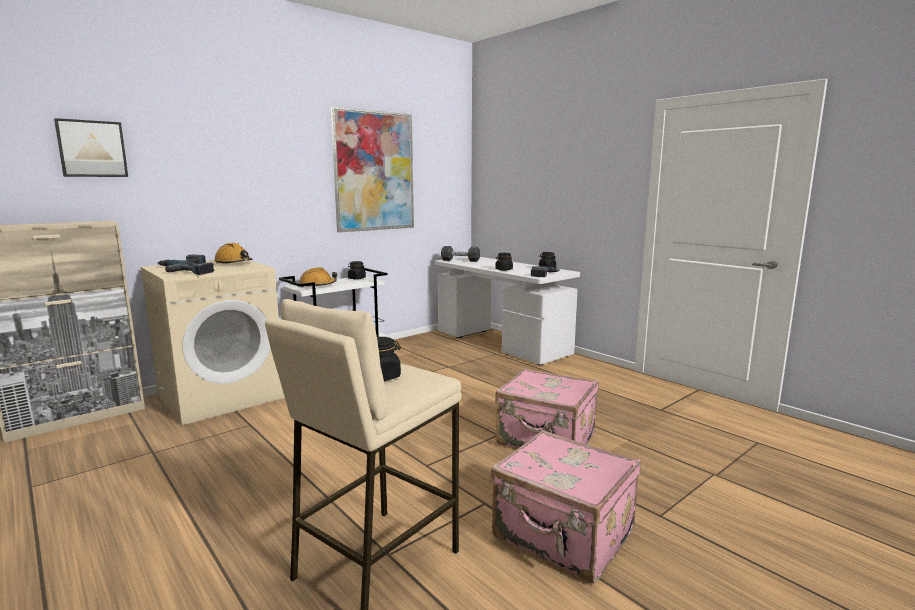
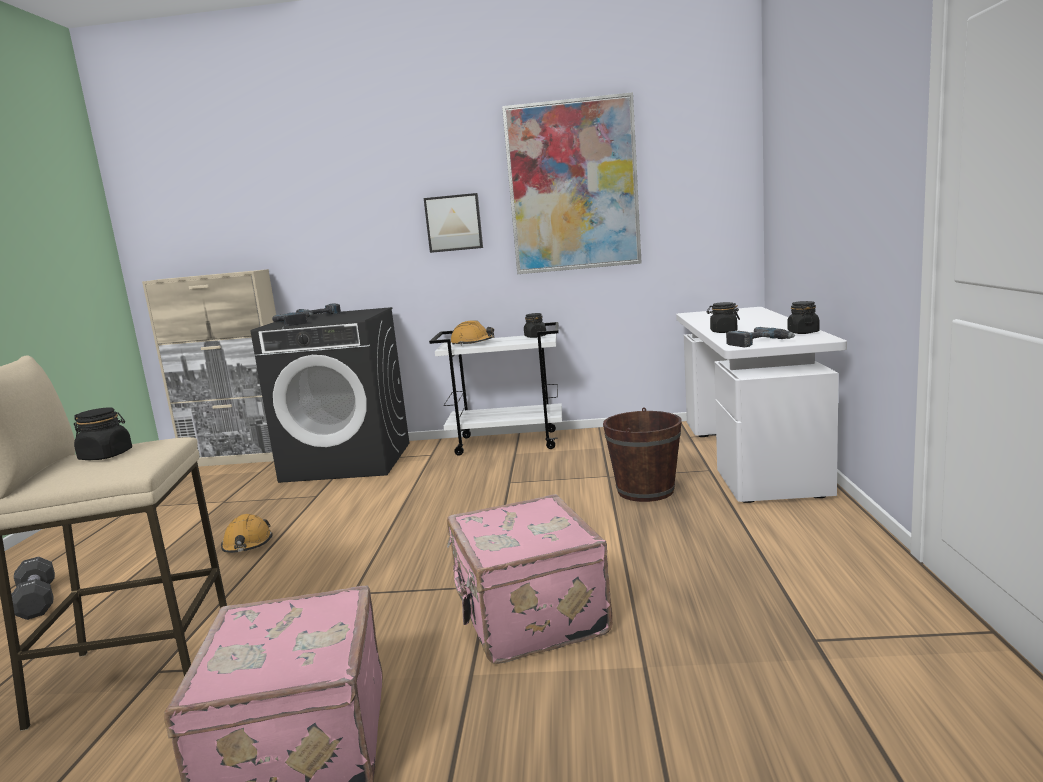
camera: 45 degrees right, 0 degrees up
(92, 149) = (250, 199): picture -> picture (454, 223)
(222, 396) = (349, 461): beige washing machine -> black washing machine
(234, 263) = (358, 314): orange hard hat -> orange hard hat (247, 545)
(460, 260) = (710, 314): black dumbbell -> black dumbbell (37, 601)
(484, 370) = (645, 491): none -> brown bucket

